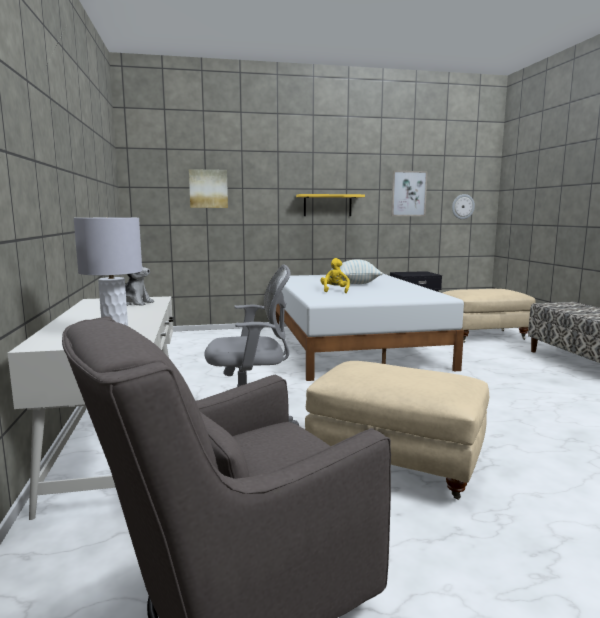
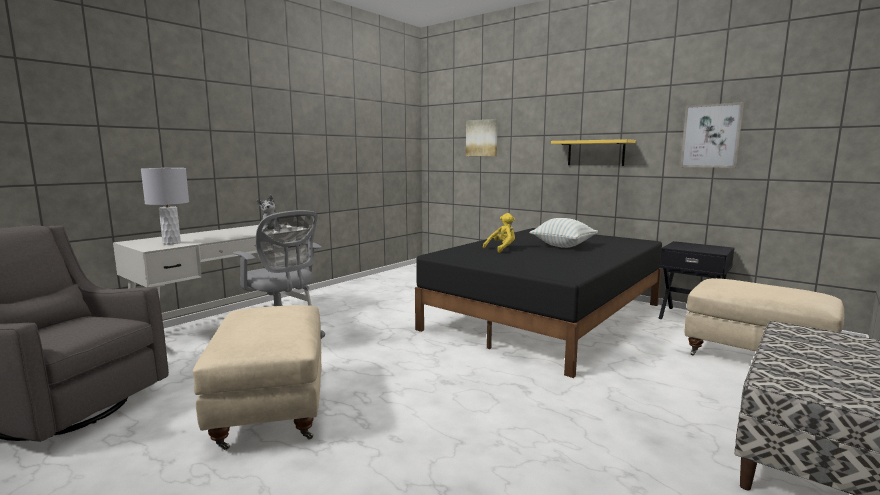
camera: 50 degrees right, 0 degrees up
(352, 345) = (546, 316): white bed -> black bed
(462, 206) = (814, 153): wall clock -> none

